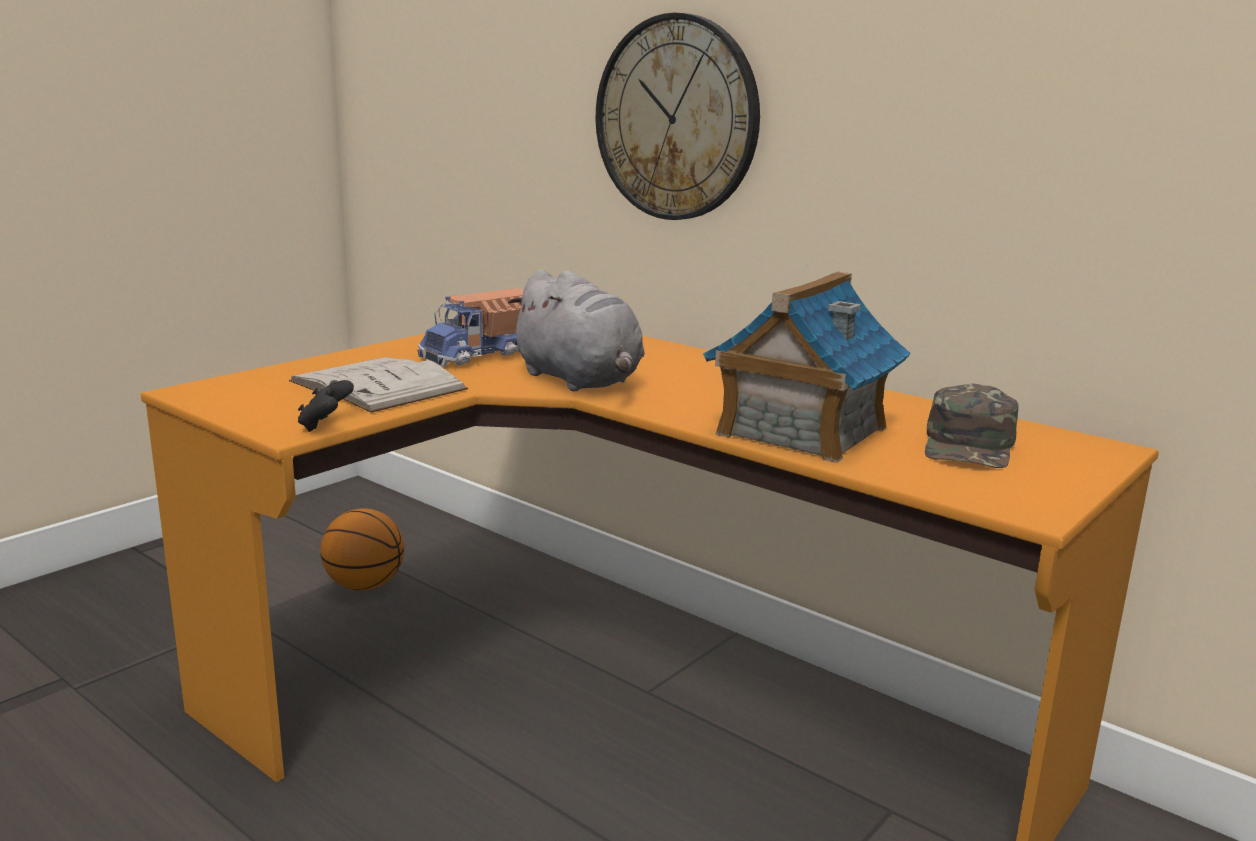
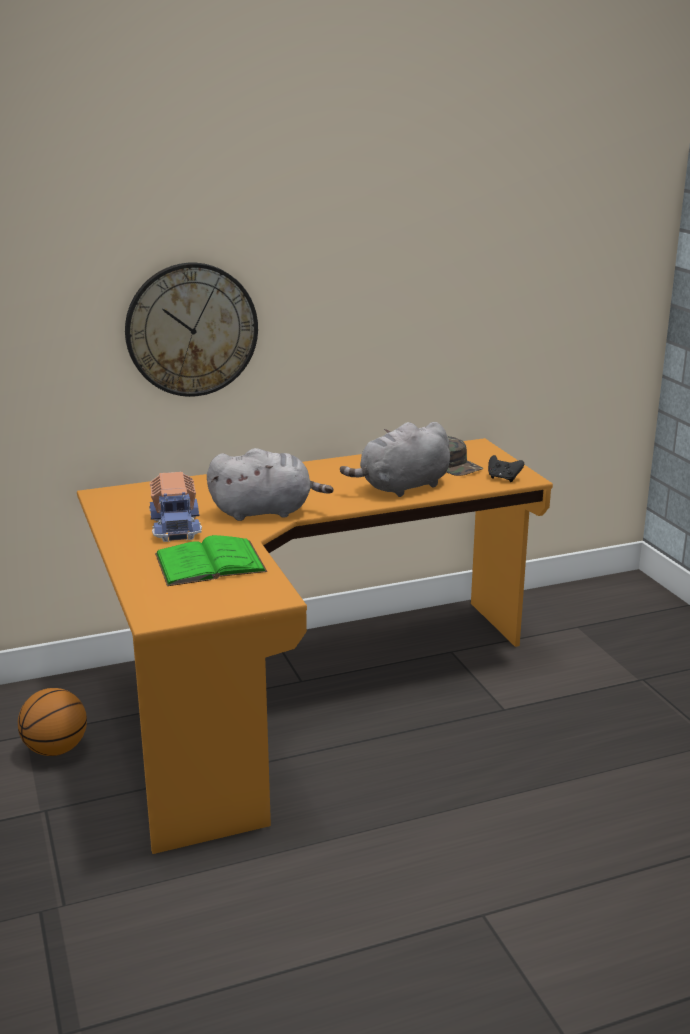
camera: 60 degrees left, 5 degrees up
(325, 425) = (277, 587): black game controller -> black game controller (503, 478)
(378, 385) = (210, 563): white book -> green book
(800, 431) = (402, 487): toy house -> grey plush toy

